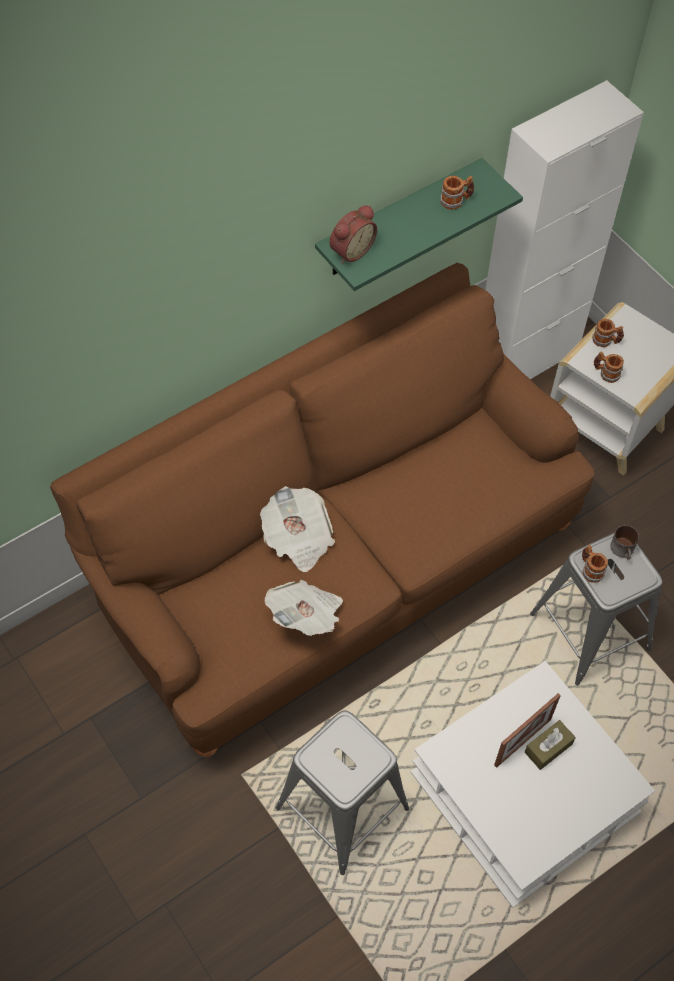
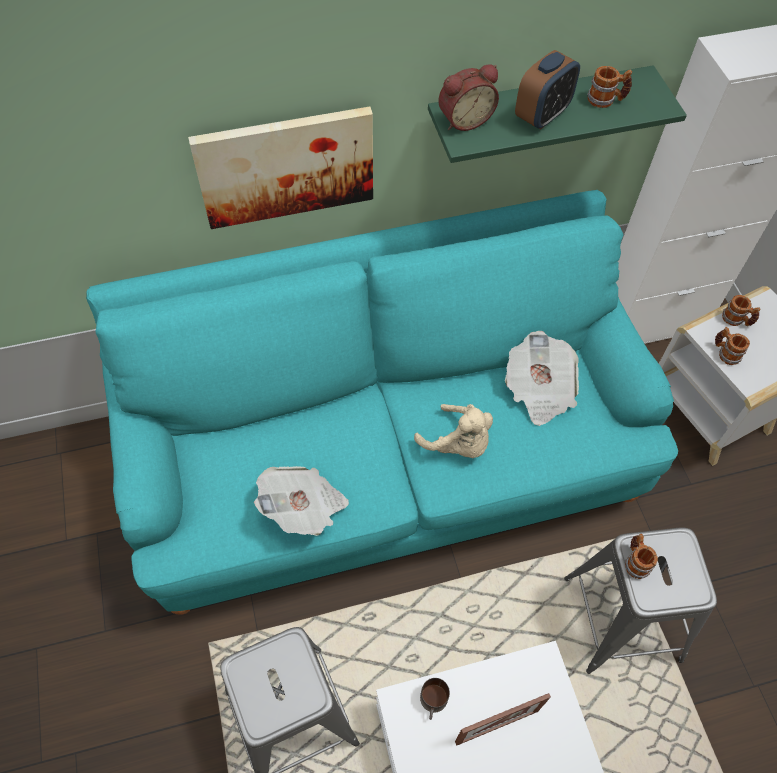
camera: 20 degrees right, 0 degrees up
(208, 328) = (286, 166): none -> picture
(298, 538) = (331, 424): newspaper -> newspaper (539, 390)
(334, 566) = (386, 463): brown sofa -> turquoise sofa
(411, 229) = (542, 116): none -> alarm clock
(413, 521) = (458, 444): none -> beige plush toy
(548, 748) = (523, 744): brown tissue box -> none
(624, 550) = (682, 551): mug -> mug (434, 702)

